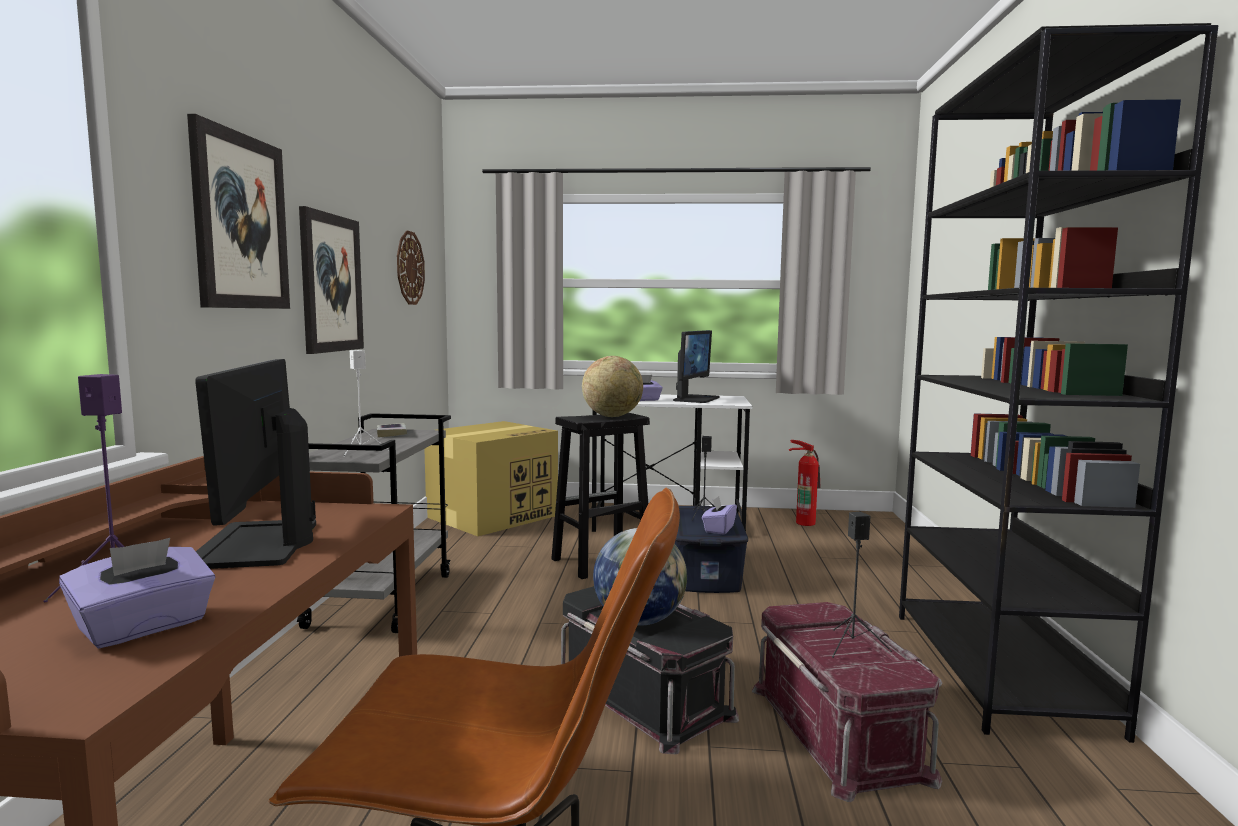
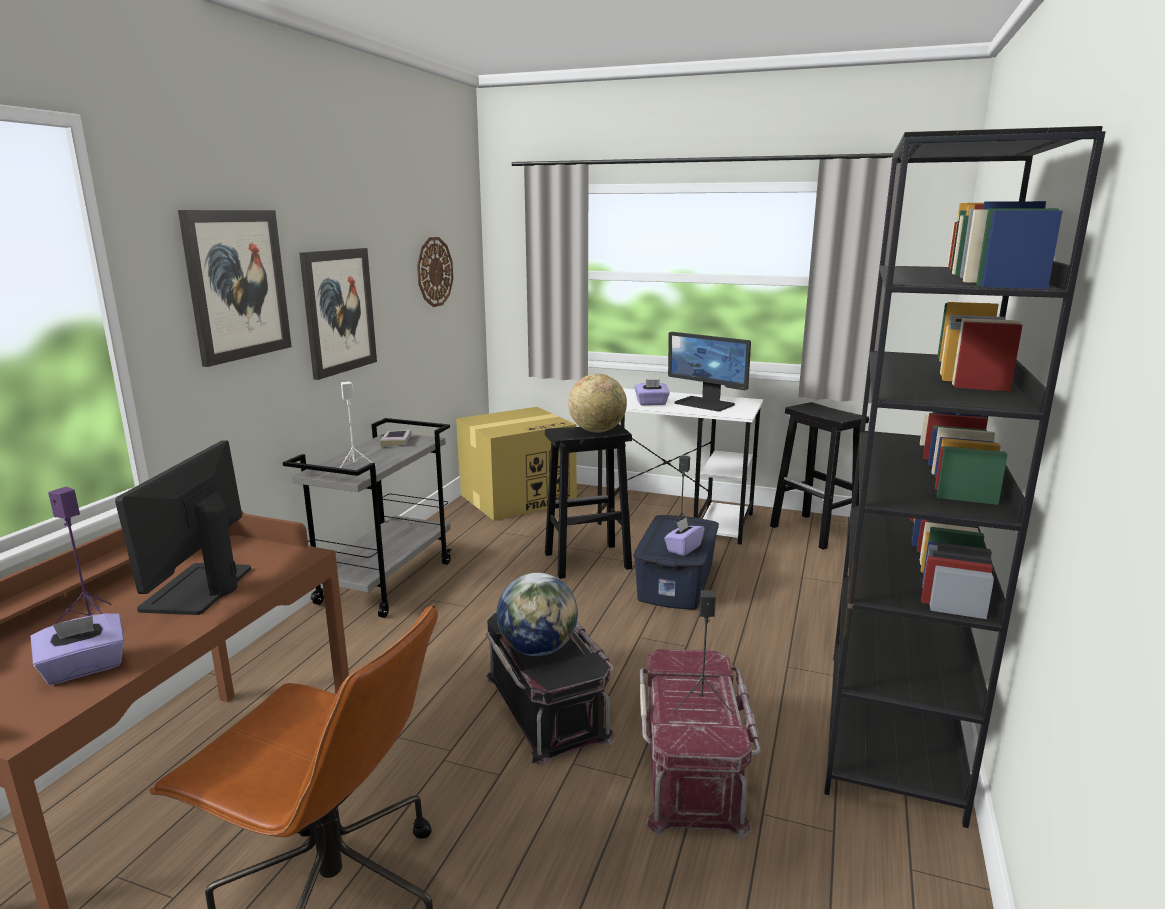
camera: 15 degrees right, 10 degrees up
(695, 399) = (705, 404): monitor -> monitor turned 90 degrees clockwise
(805, 522) = (815, 532): fire extinguisher -> black stool

